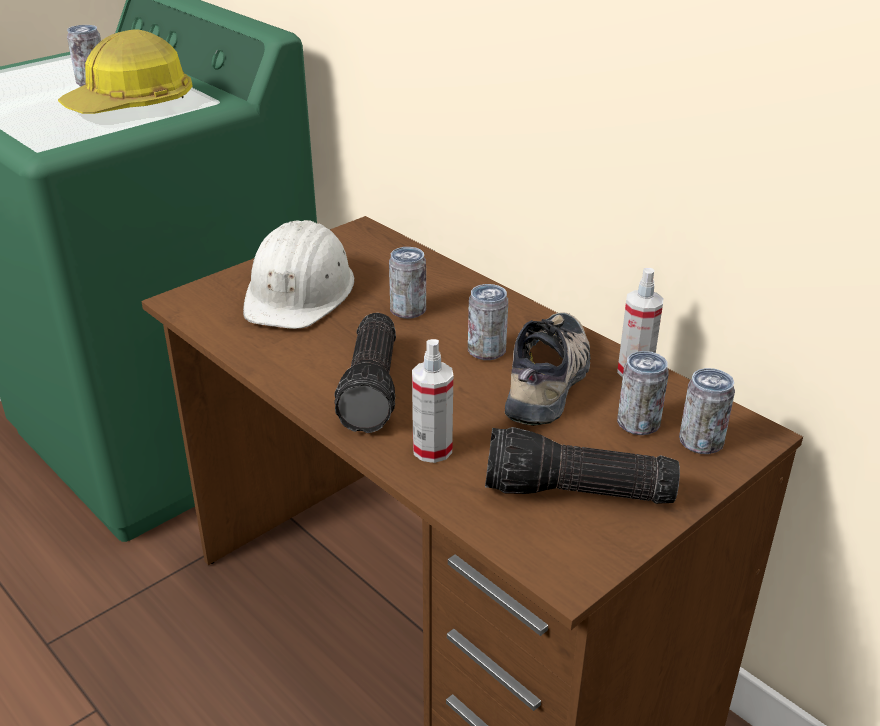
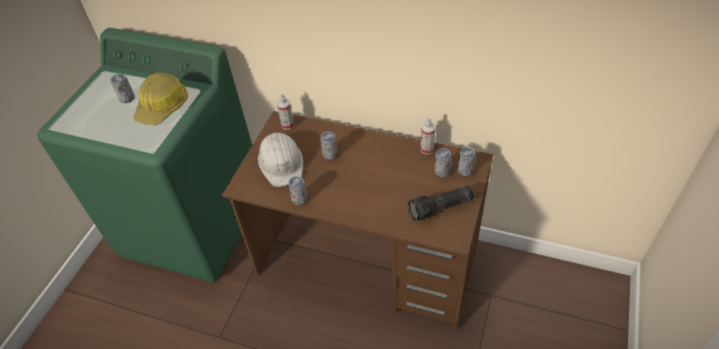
camera: 25 degrees left, 15 degrees up
(374, 388) = (346, 196): flashlight -> none
(432, 450) = (385, 213): spray bottle -> spray bottle (287, 125)
(486, 351) = (372, 162): can -> can (299, 199)
(550, 380) = (402, 166): shoe -> none

